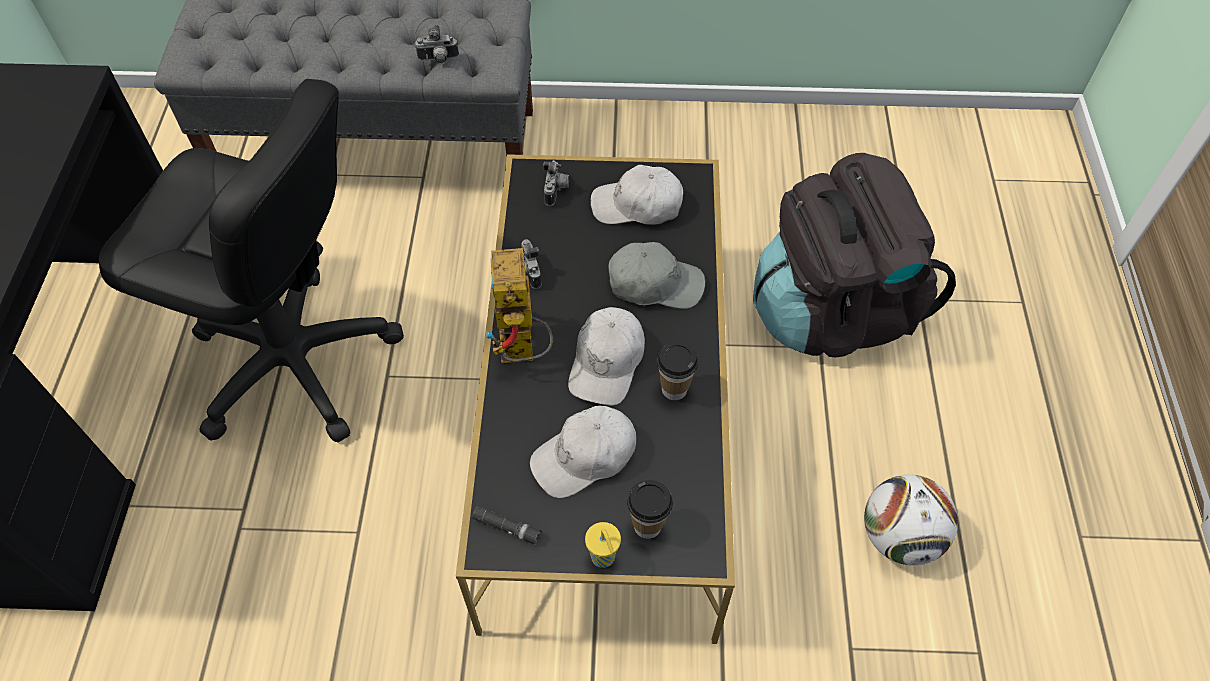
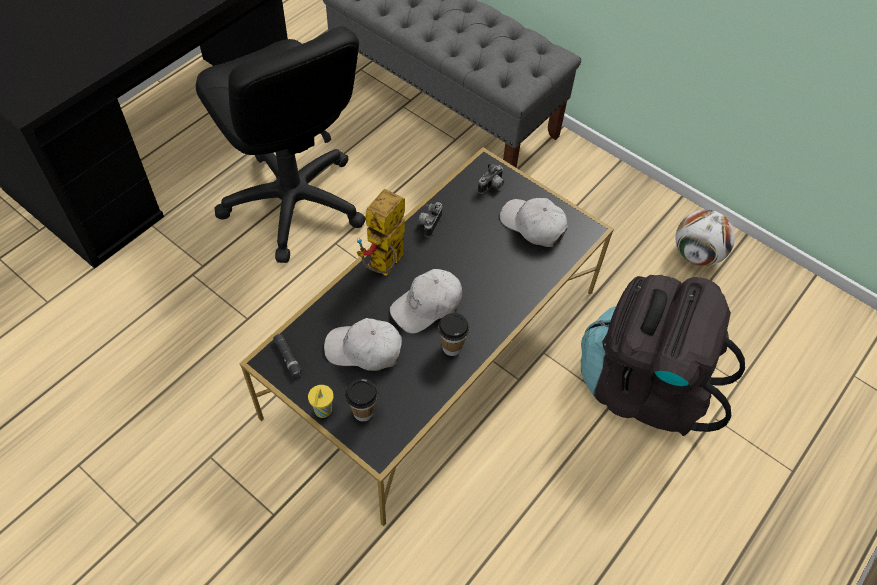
camera: 35 degrees right, 0 degrees up
(438, 60) = (486, 65): camera -> none
(654, 284) = (499, 279): grey cap -> none
(900, 537) = (555, 553): football -> football (696, 254)

